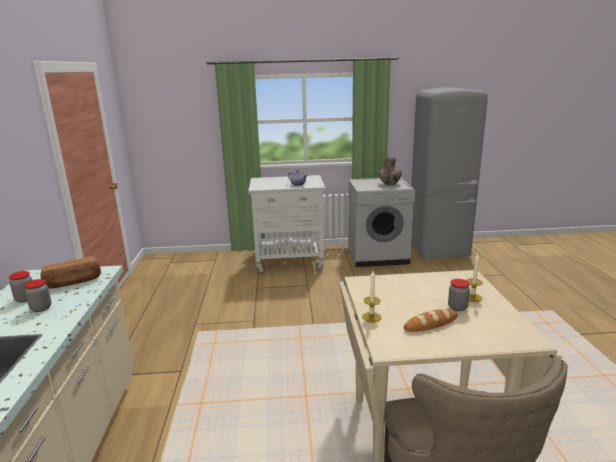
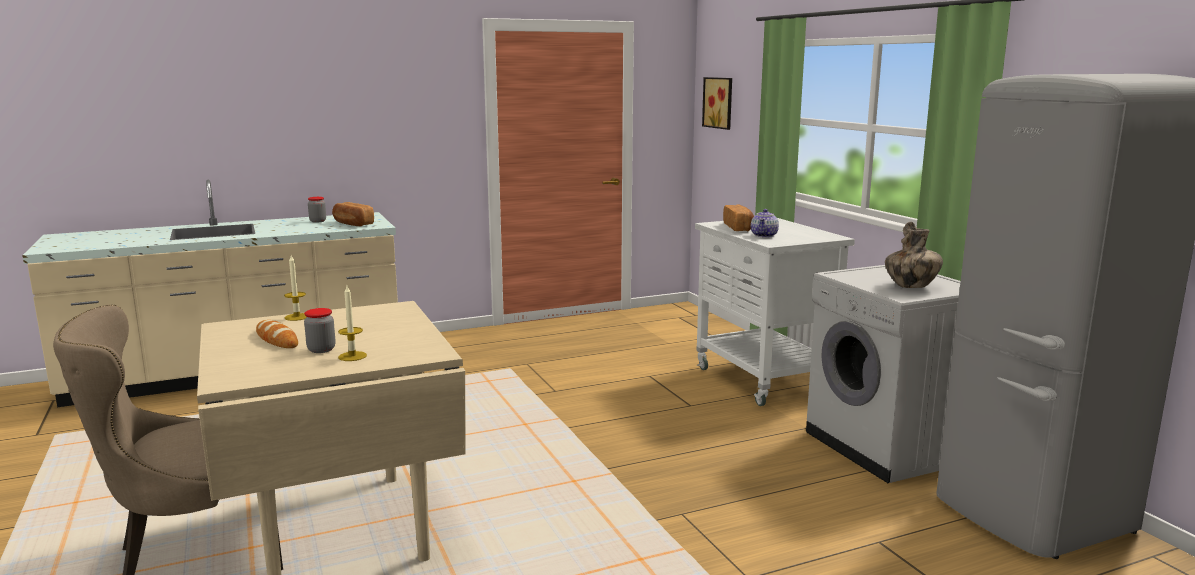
camera: 70 degrees right, 5 degrees down
(41, 308) = (300, 226): jar -> none
(158, 118) = (719, 102): none -> picture
(273, 185) = (738, 227): none -> bread

